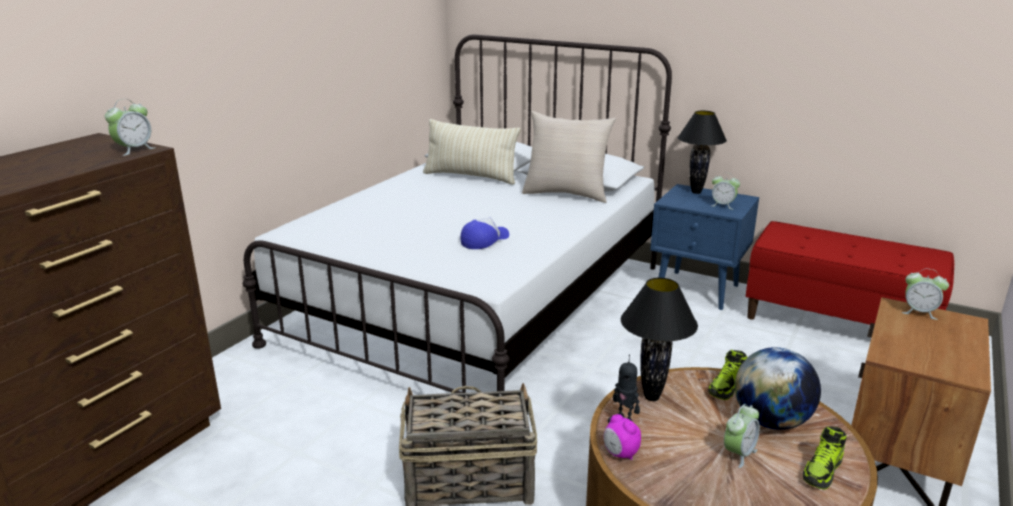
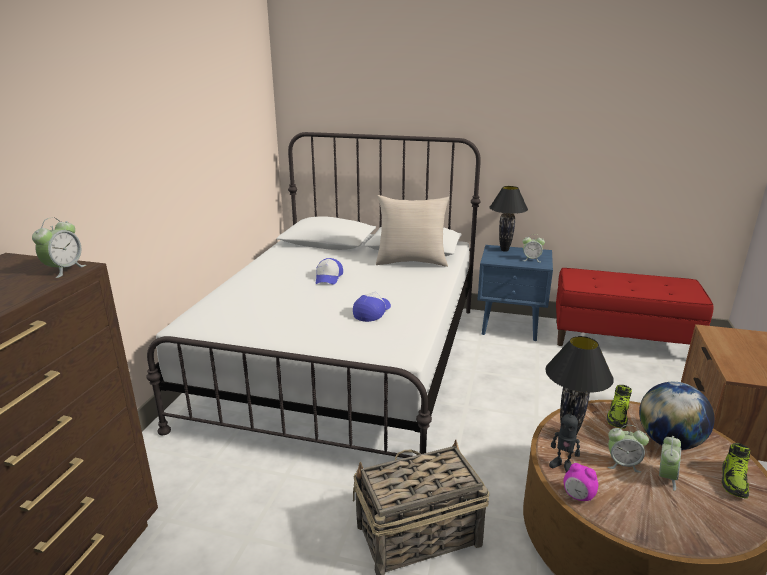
camera: 15 degrees left, 0 degrees up
(460, 202) = (328, 278): none -> cap
(470, 177) = (323, 253): beige pillow -> none
(919, 312) = (729, 334): alarm clock -> alarm clock (622, 464)

